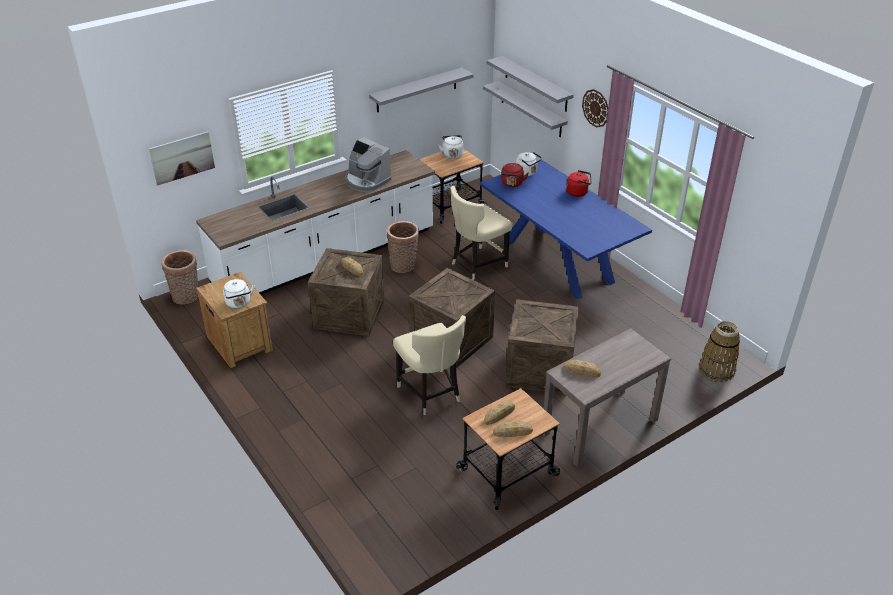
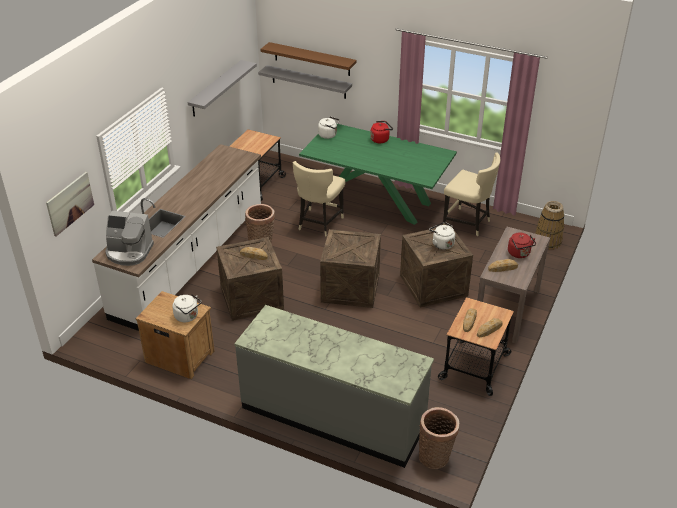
camera: 30 degrees left, 0 degrees up
(187, 297) = (93, 336): basket -> basket (436, 457)
(322, 458) = (333, 415): none -> grey counter
(366, 181) = (212, 179): coffee machine -> coffee machine (129, 252)
(431, 393) = (371, 334): beige chair -> beige chair (468, 223)
(452, 154) = (249, 138): white kettle -> white kettle (441, 244)
(512, 184) = (325, 147): red kettle -> red kettle (519, 254)
(535, 84) = (312, 59): grey shelf -> brown shelf
(558, 261) = (376, 200): blue dining table -> green dining table
(596, 108) = (382, 66): wall clock -> none

